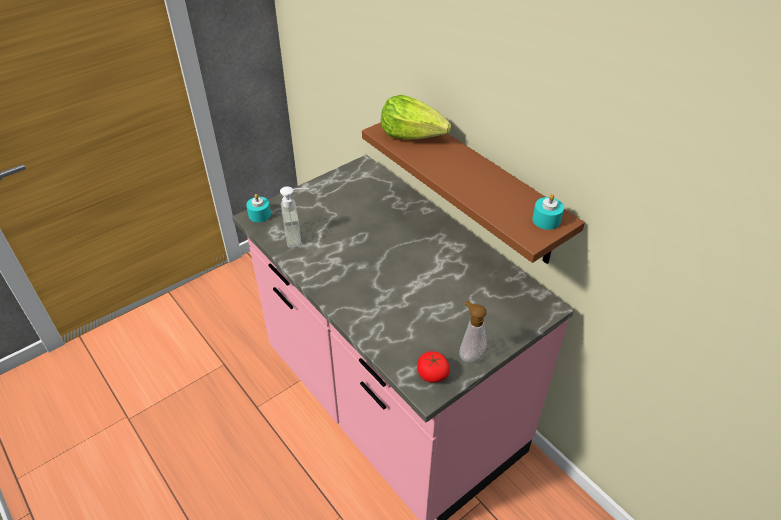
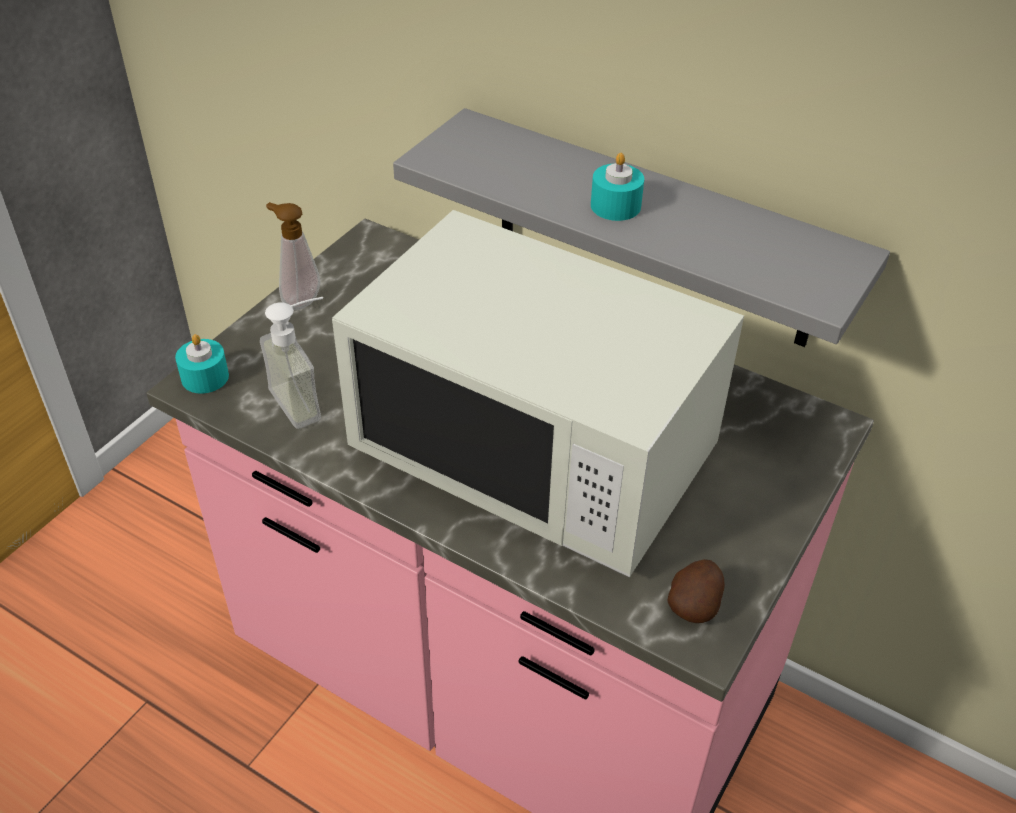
camera: 20 degrees left, 0 degrees up
(391, 285) = (535, 454): none -> white microwave
(413, 135) = (497, 154): lettuce -> none
(432, 374) = (695, 604): tomato -> potato
(470, 354) = (742, 547): soap dispenser -> soap dispenser (299, 300)
(485, 188) = (653, 231): brown shelf -> grey shelf
(546, 220) = (825, 261): turquoise candle -> turquoise candle (615, 206)

